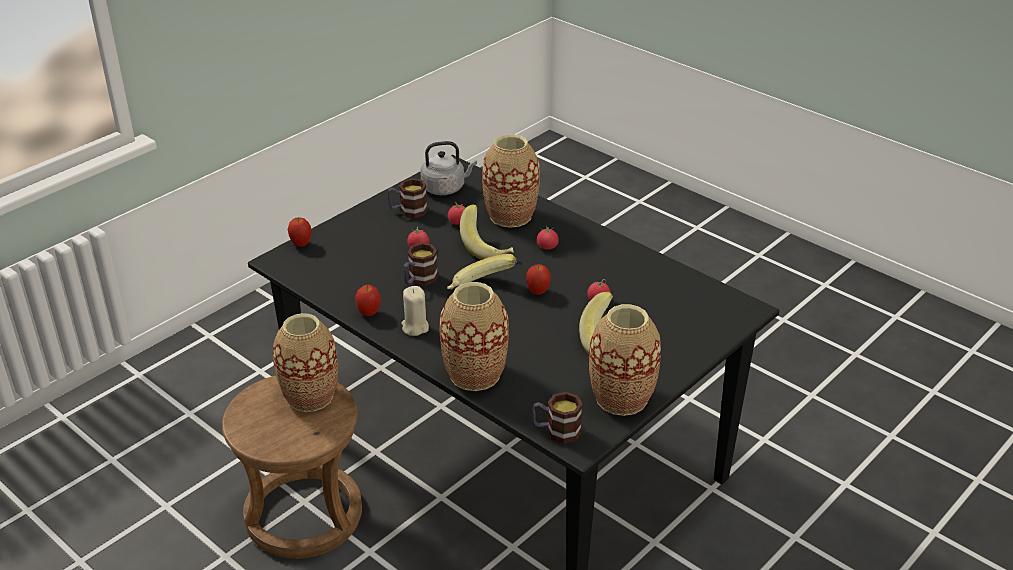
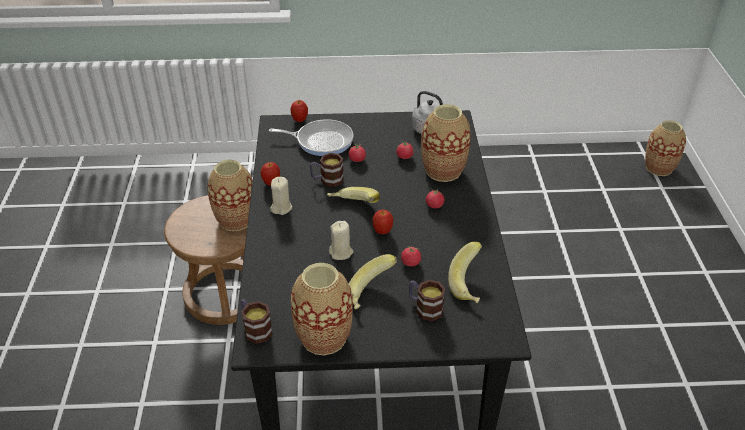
camera: 45 degrees right, 5 degrees up
(356, 251) = (321, 141): none -> frying pan
(408, 211) = (386, 132): mug -> mug (424, 308)
(475, 374) = (268, 259): vase -> vase (659, 168)
(487, 247) = (397, 183): banana -> banana (470, 285)
(530, 329) = (341, 252): none -> beige candle

